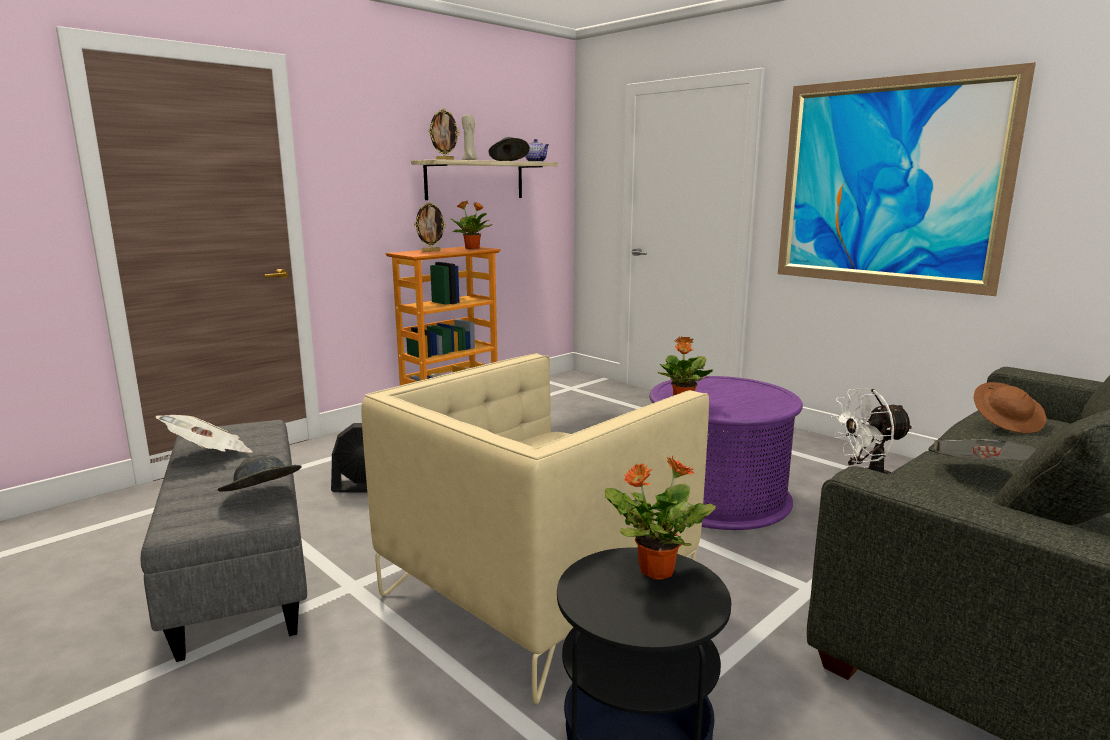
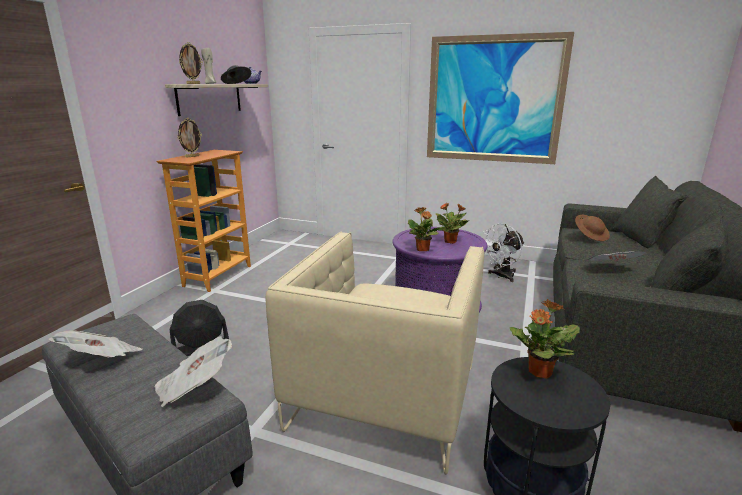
camera: 25 degrees left, 5 degrees up
(262, 496) = (194, 387): grey hat -> newspaper
(472, 248) = (221, 152): potted plant -> potted plant (451, 241)

